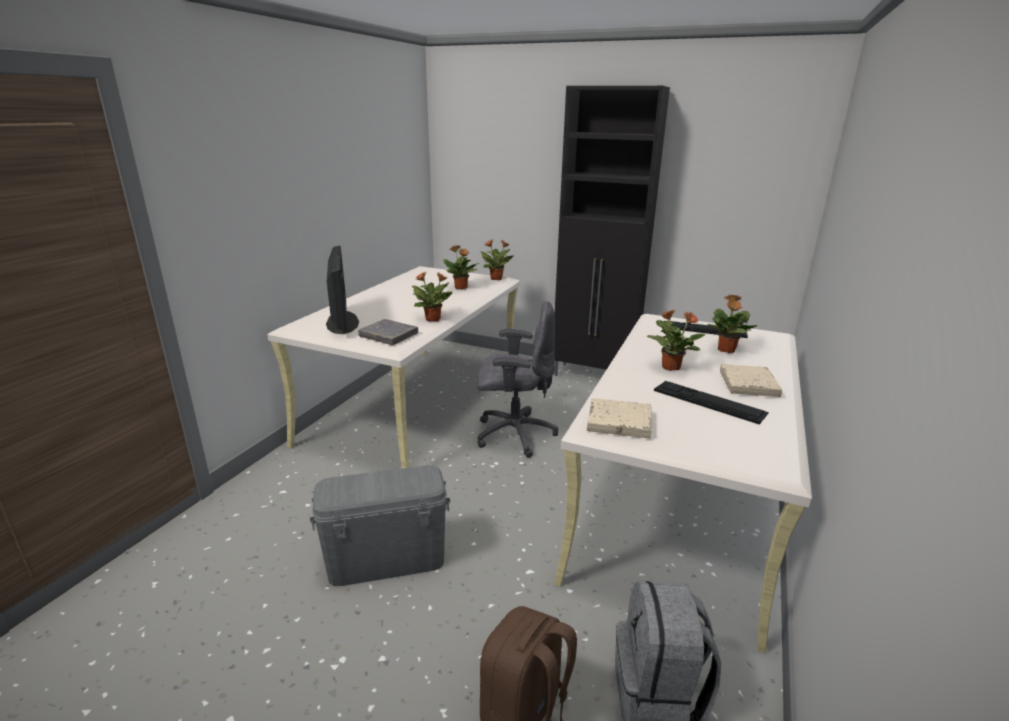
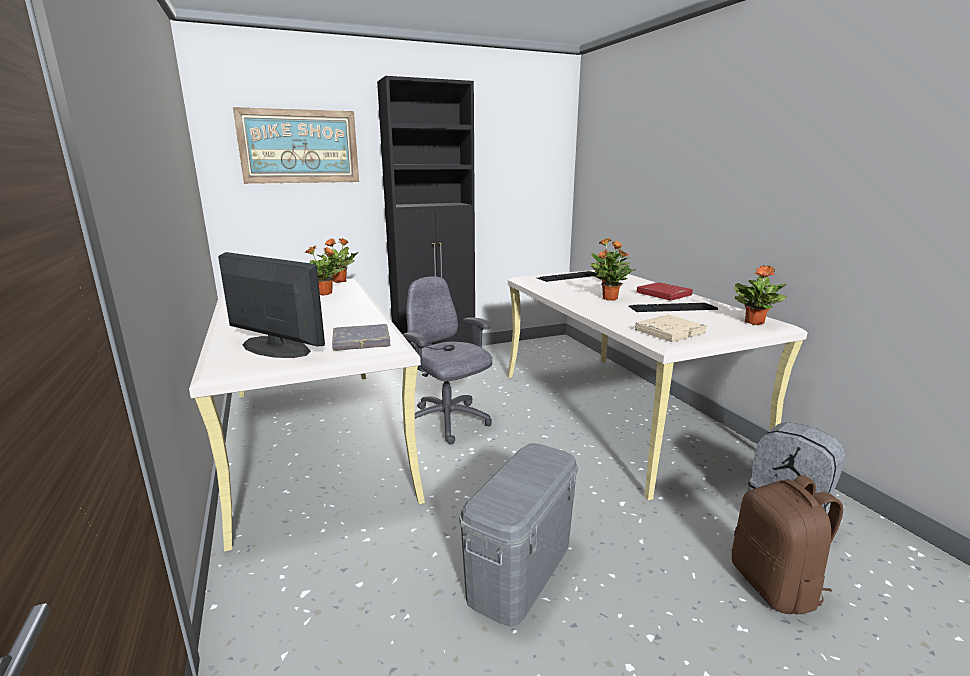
camera: 45 degrees left, 5 degrees down
(433, 319) = (369, 319): potted plant -> potted plant (754, 322)
(504, 150) = (299, 146): none -> picture
(514, 434) = (447, 422): grey office chair -> grey office chair turned 90 degrees counterclockwise
(748, 384) = (663, 295): beige book -> red book

